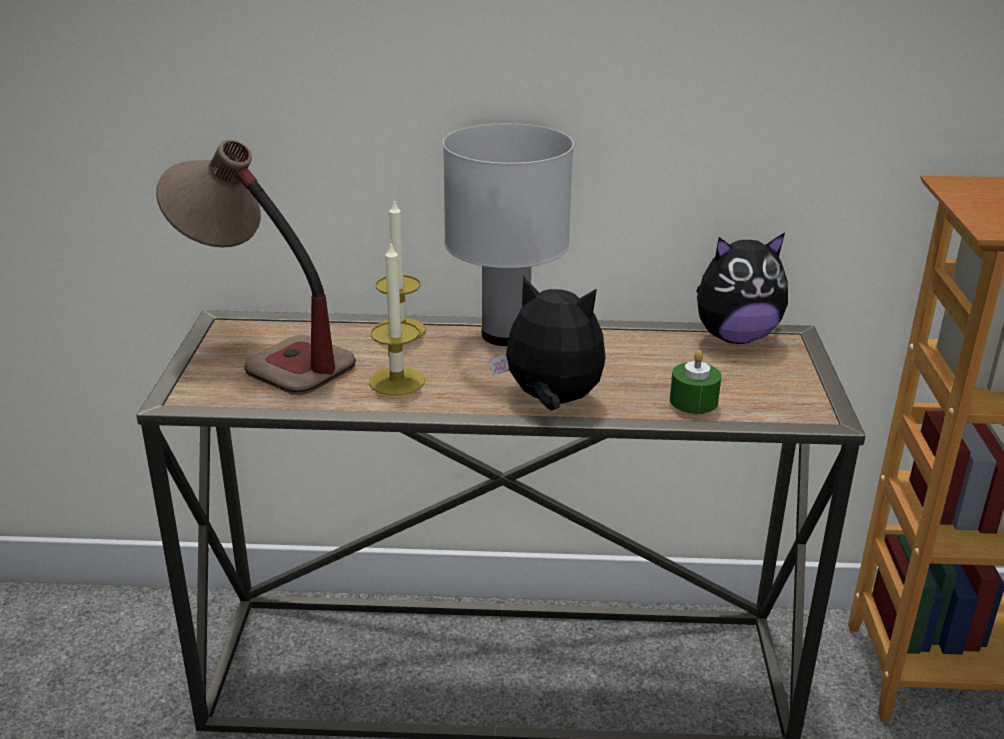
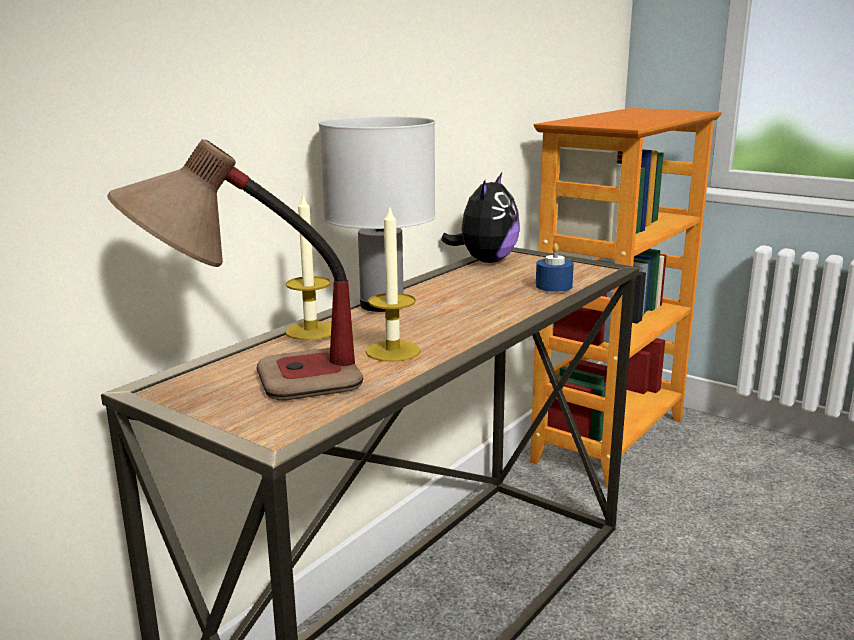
camera: 55 degrees left, 10 degrees down
(551, 401) = (499, 317): plush toy -> none
(693, 401) = (553, 286): green candle -> blue candle

